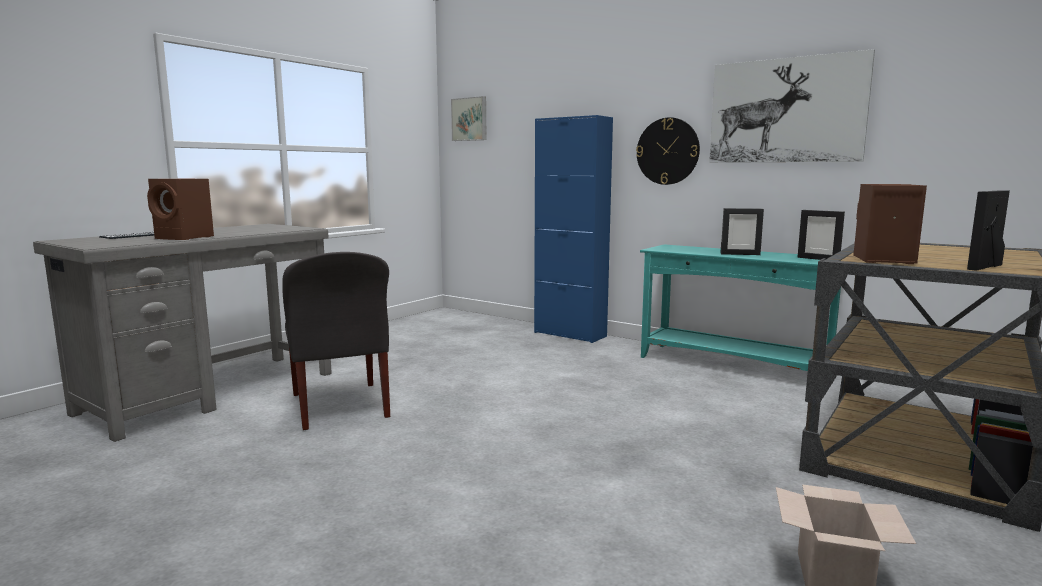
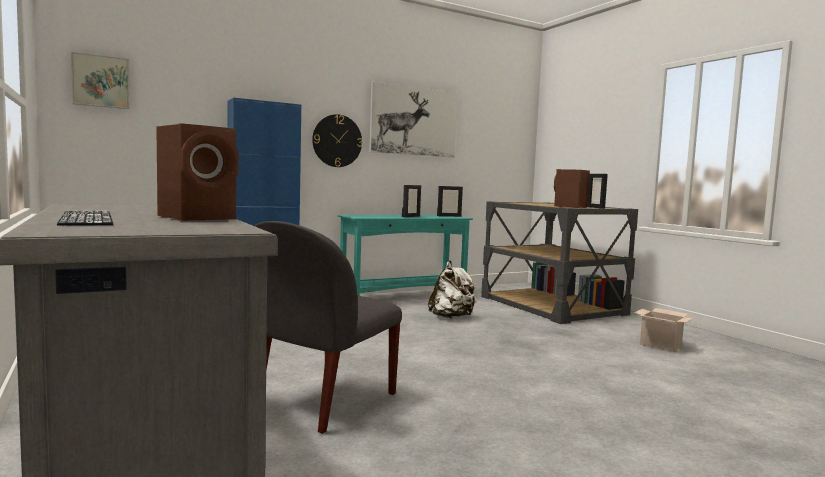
camera: 65 degrees left, 5 degrees down
(340, 407) = (323, 402): grey chair -> grey chair turned 120 degrees clockwise
(684, 402) = (451, 317): none -> white backpack

